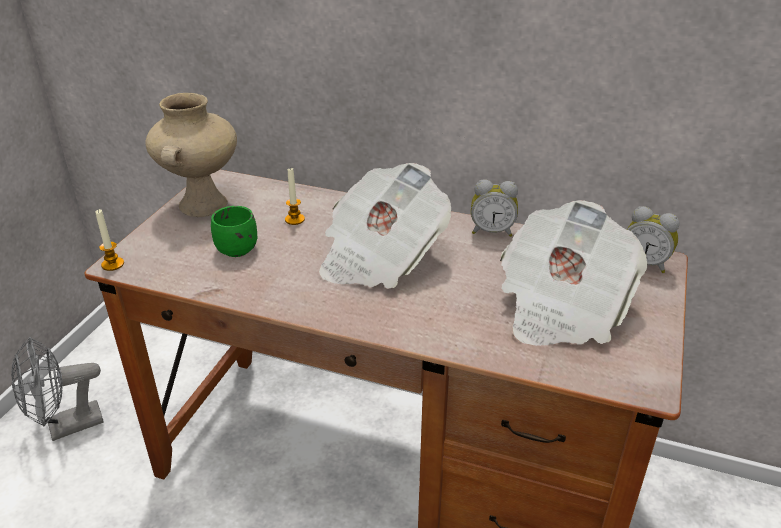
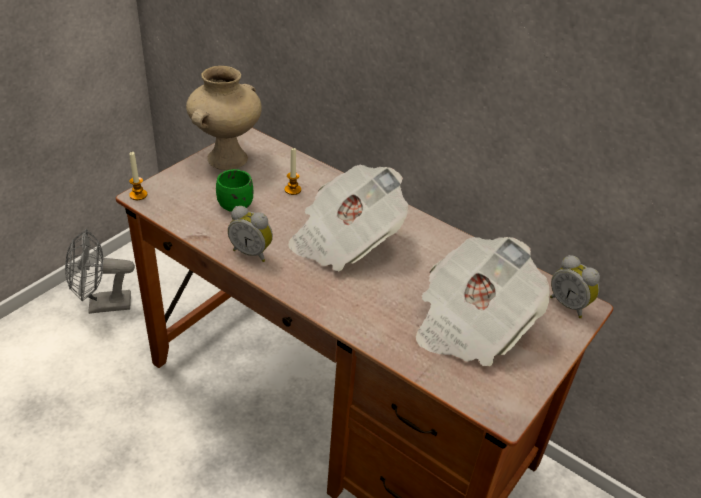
camera: 15 degrees right, 5 degrees up
(492, 231) = (450, 241): alarm clock -> alarm clock (252, 252)

